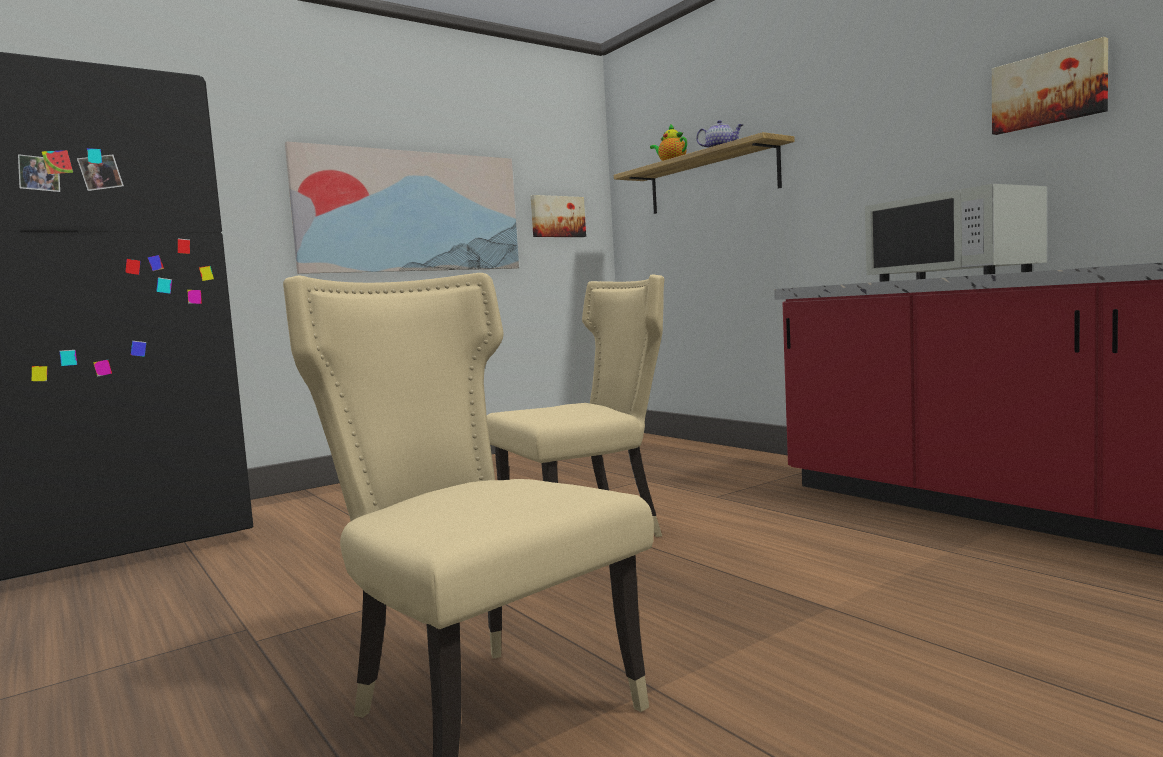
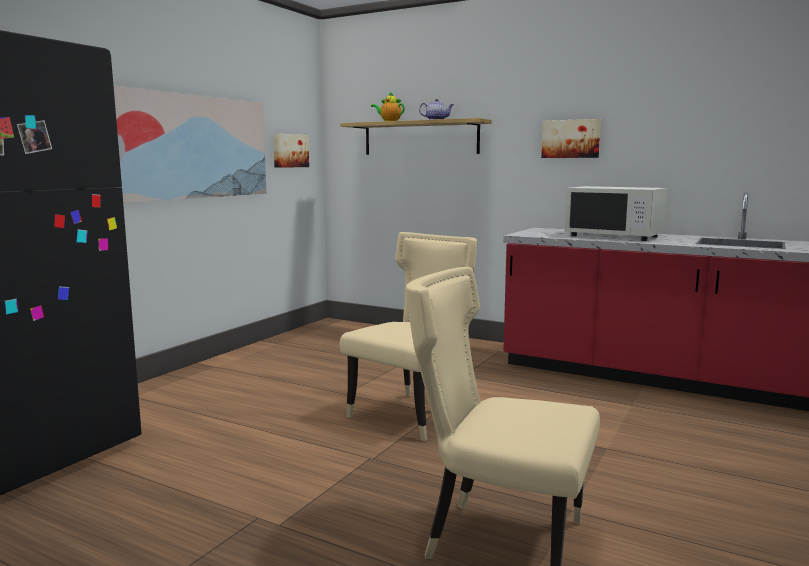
camera: 25 degrees left, 5 degrees up
(1049, 89) = (663, 126): picture -> picture (571, 139)

